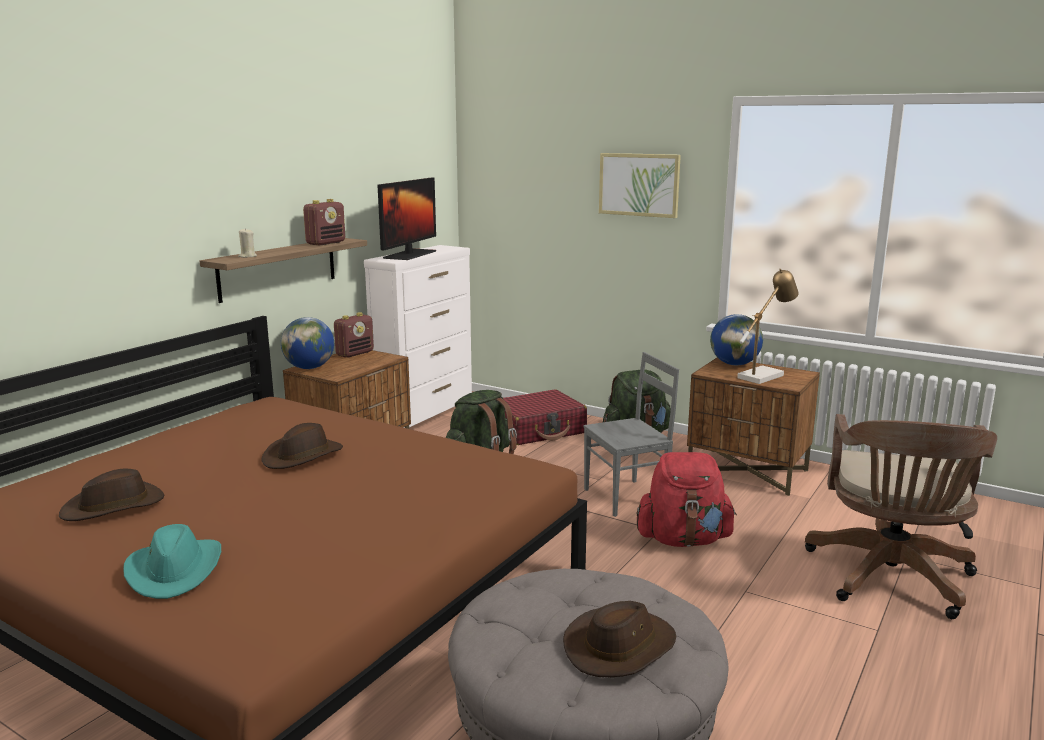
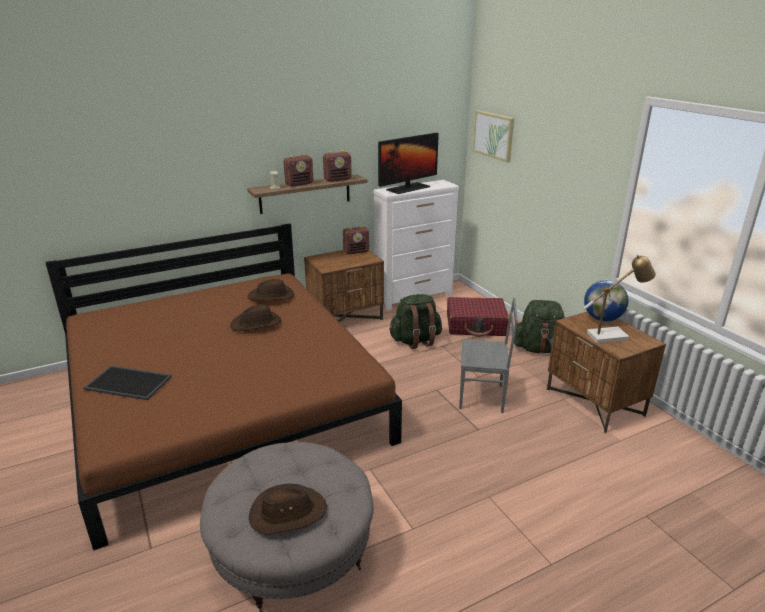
camera: 30 degrees right, 10 degrees up
(114, 506) = (146, 333): brown hat -> brown hat (271, 296)
(175, 571) = (130, 382): turquoise hat -> tray
(277, 250) = (299, 184): none -> radio
(309, 368) = (319, 258): globe -> none
(639, 184) = (572, 158): picture -> picture (493, 135)
(683, 540) = (487, 442): red backpack -> none
(891, 579) = (608, 530): brown office chair -> none

